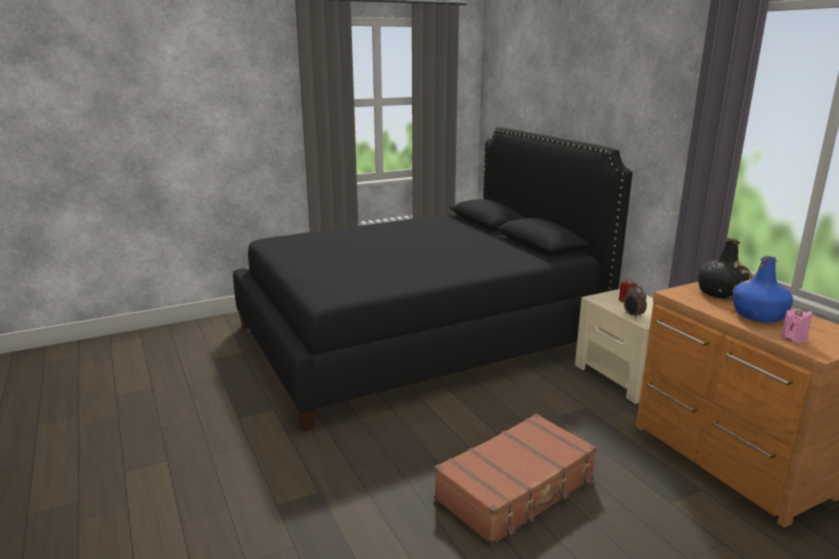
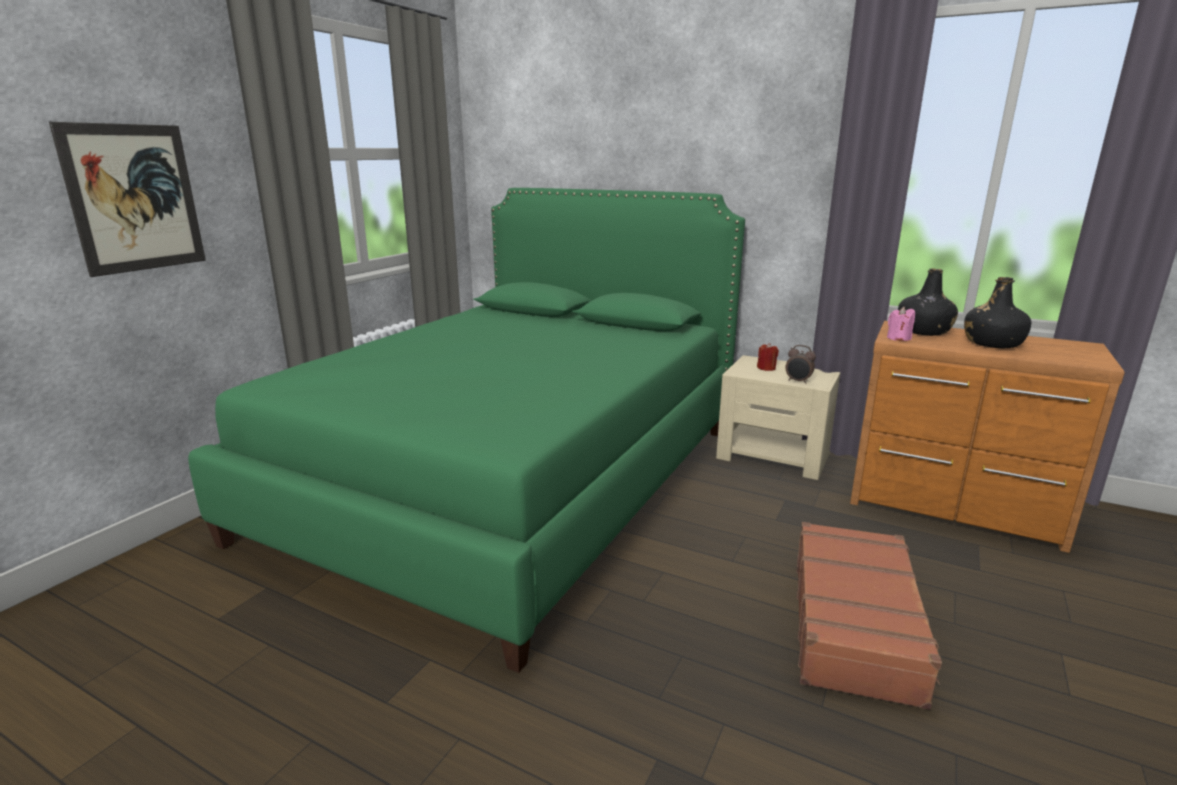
camera: 35 degrees left, 0 degrees up
(236, 130) = (134, 198): none -> picture
(419, 337) = (513, 479): black bed -> green bed
(758, 316) = (992, 344): blue bottle -> black bottle
(793, 338) = (1057, 356): pink candle -> pink candle (898, 338)

